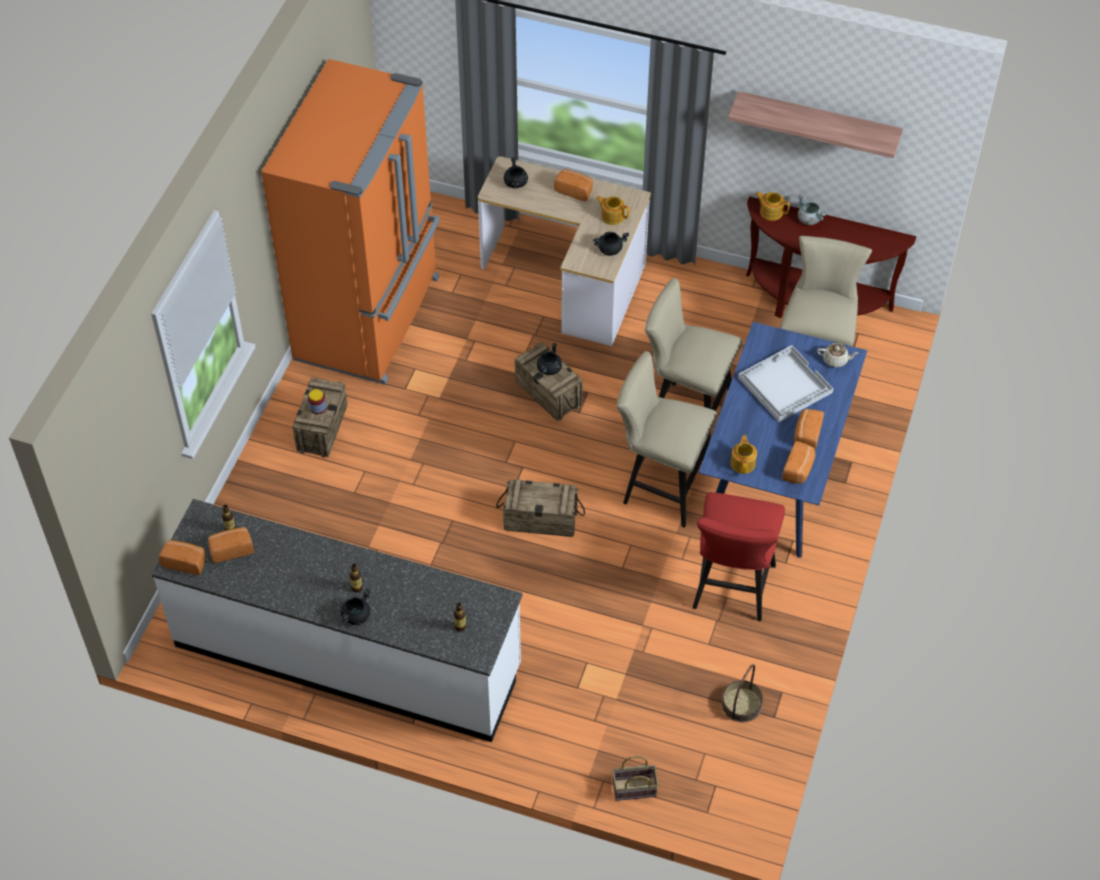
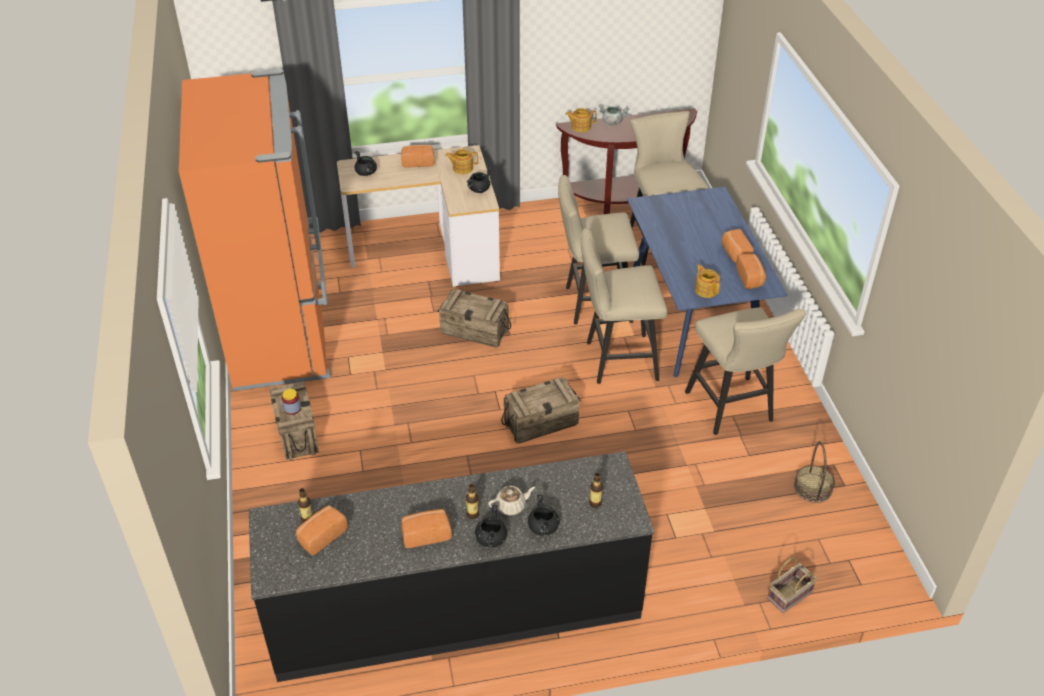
camera: 30 degrees left, 10 degrees down
(185, 562) = (280, 568): bread -> bread (426, 534)
(348, 656) = (455, 608): white counter -> black counter
(549, 369) = (474, 304): black cooking pot -> black cooking pot (543, 527)
(731, 592) = (732, 410): red stool -> beige stool
(784, 385) = (687, 228): white tray -> none
(818, 122) = (608, 25): shelf -> none
(835, 360) = (709, 200): beige teapot -> beige teapot (511, 506)

